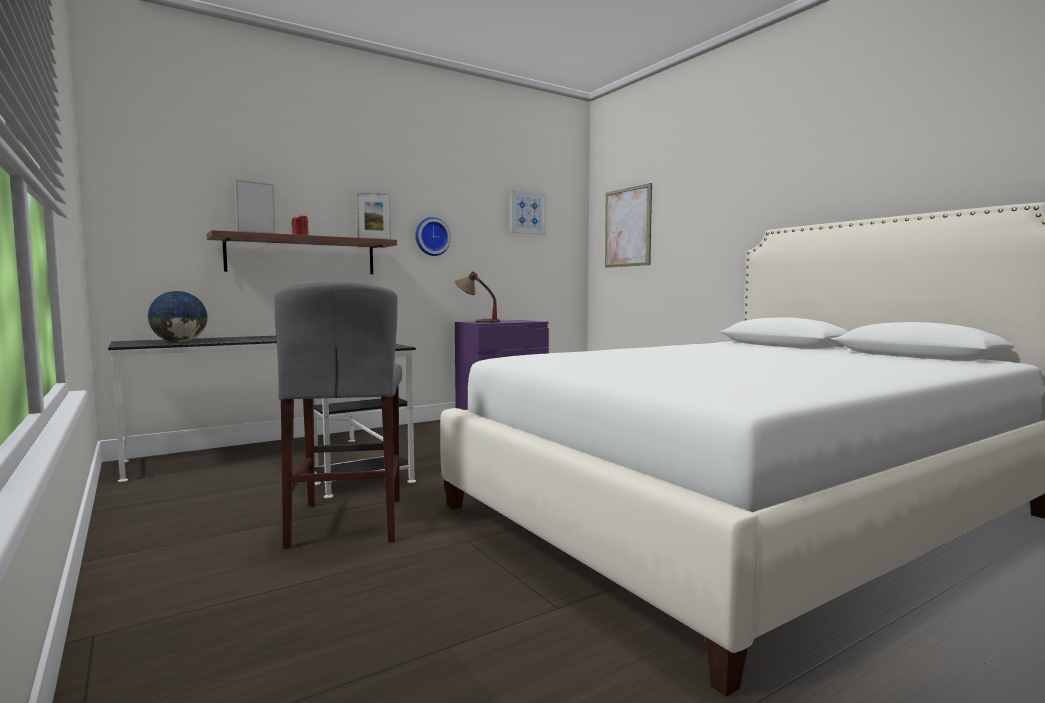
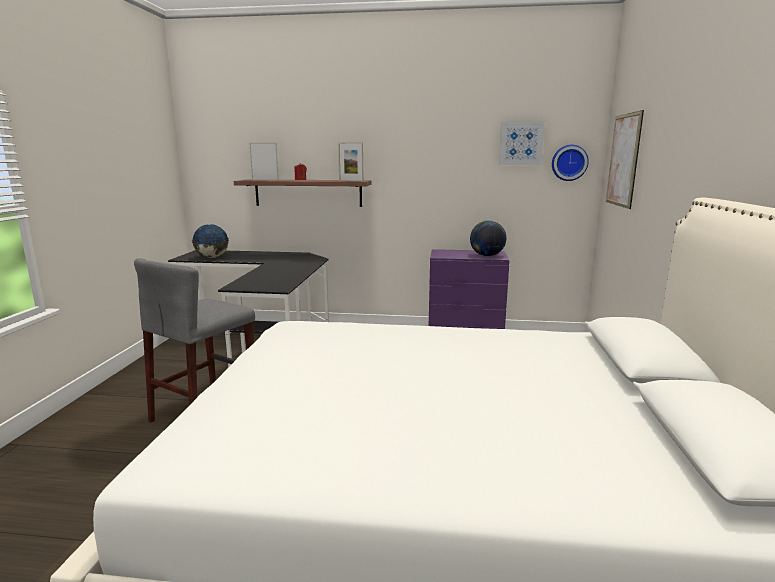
camera: 40 degrees right, 10 degrees up
(431, 236) = (415, 173): wall clock -> wall clock (569, 162)
(476, 322) = (444, 252): table lamp -> none
(521, 321) = (486, 255): none -> globe

